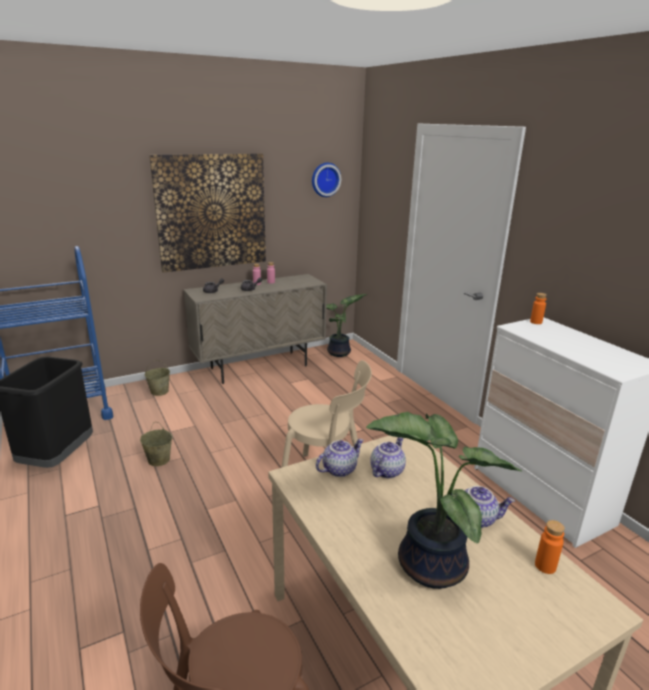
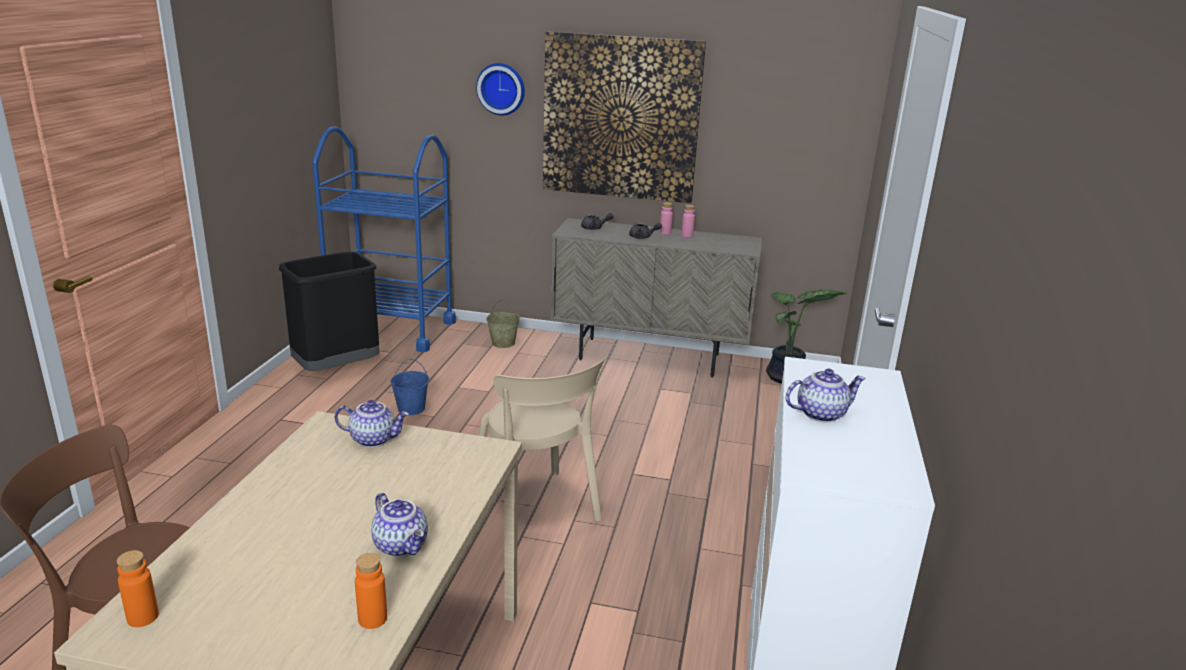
camera: 40 degrees right, 0 degrees up
(158, 459) = (411, 408): beige bucket -> blue bucket
(325, 179) = (813, 91): wall clock -> wall clock (501, 88)
(386, 470) = (411, 463): teapot -> teapot (821, 413)
(427, 563) = (283, 546): potted plant -> none
(536, 322) = (864, 373): orange bottle -> orange bottle (143, 617)

